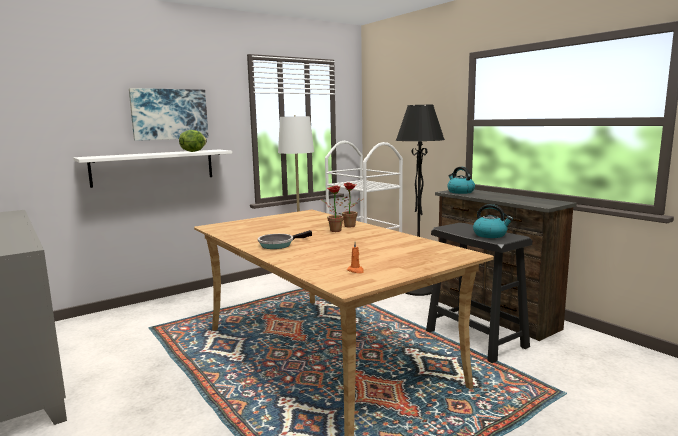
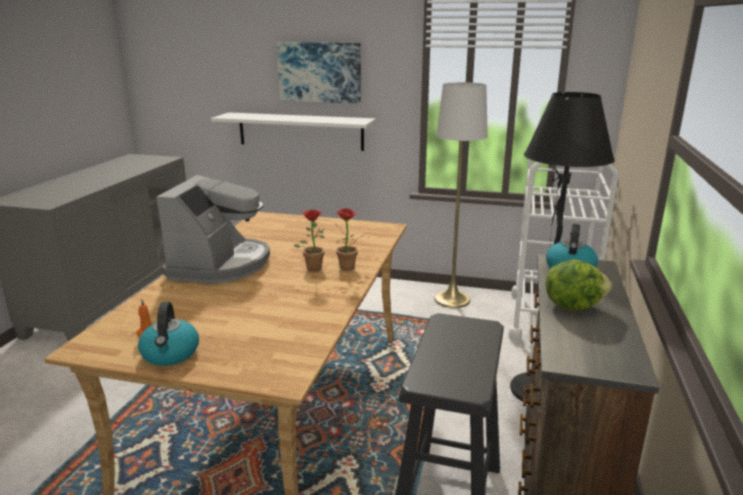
camera: 50 degrees right, 10 degrees up
(193, 151) = (328, 120): lettuce -> lettuce (572, 305)
(278, 244) = (220, 264): frying pan -> coffee machine
(490, 235) = (451, 365): kettle -> kettle (170, 354)

